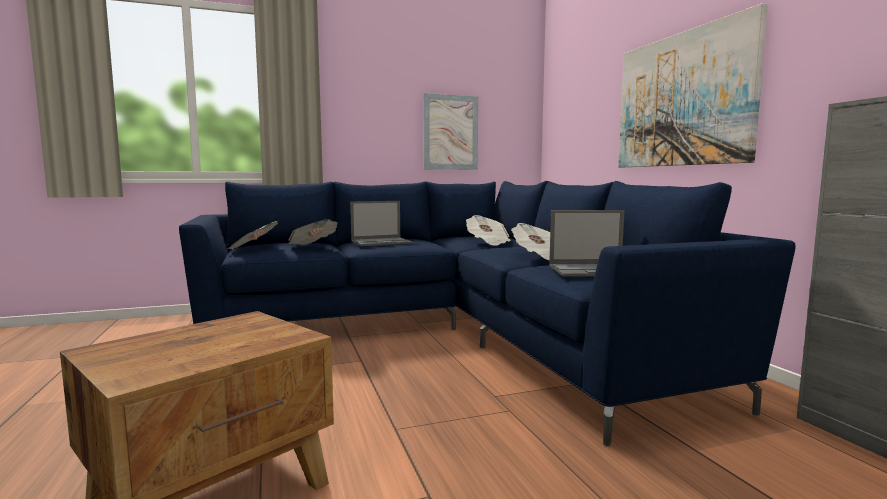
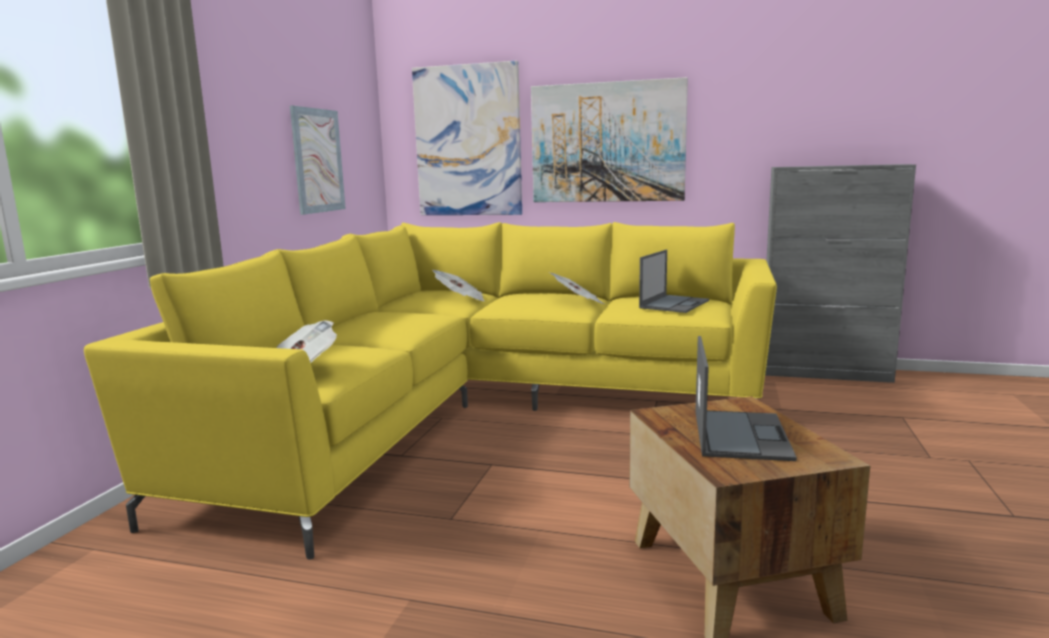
camera: 55 degrees left, 5 degrees up
(313, 246) = (354, 348): newspaper -> none
(382, 242) = (386, 323): laptop -> laptop (740, 434)
(450, 333) = (475, 411): blue sofa -> yellow sofa
(585, 113) = (468, 141): none -> picture

